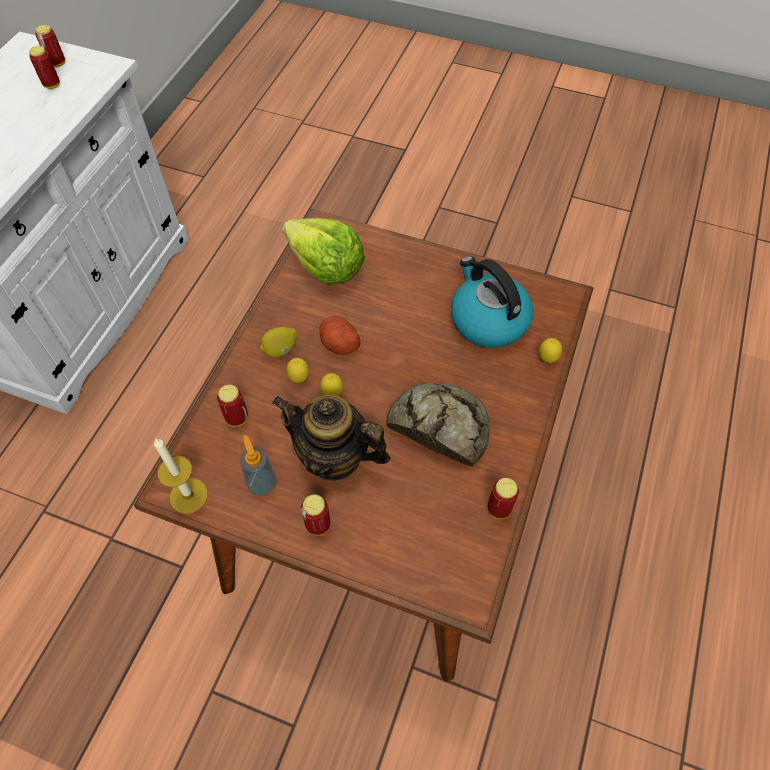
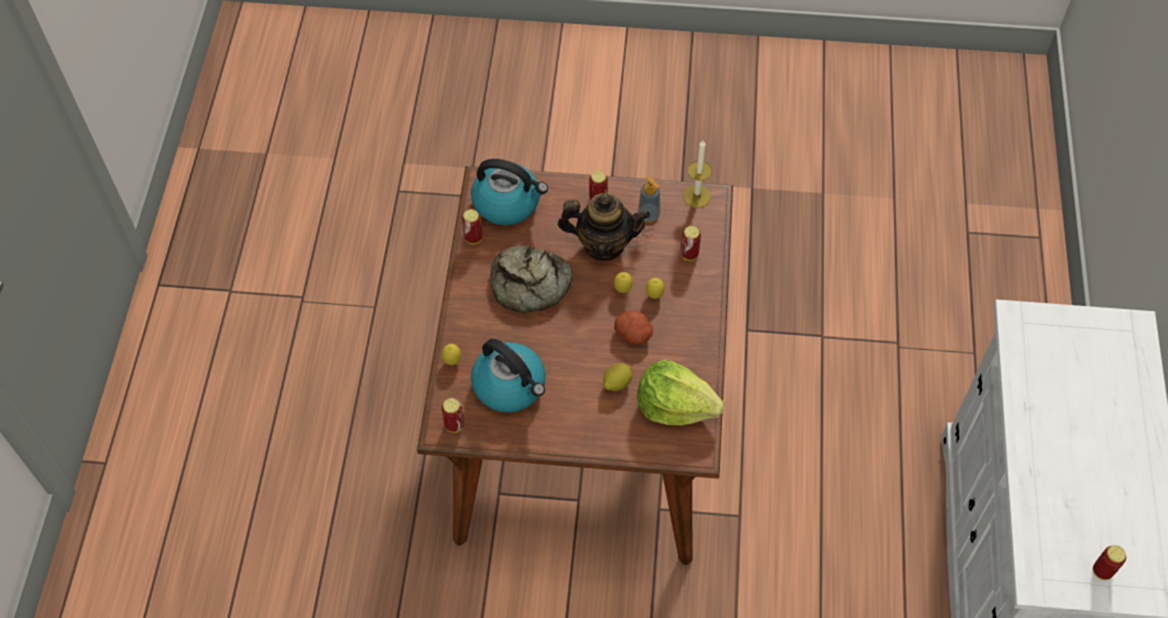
camera: 165 degrees right, 0 degrees up
(52, 85) = (1080, 533): can -> can (454, 425)
(280, 350) = (680, 315): lemon -> lemon (616, 383)
(442, 552) = (508, 203): none -> kettle

